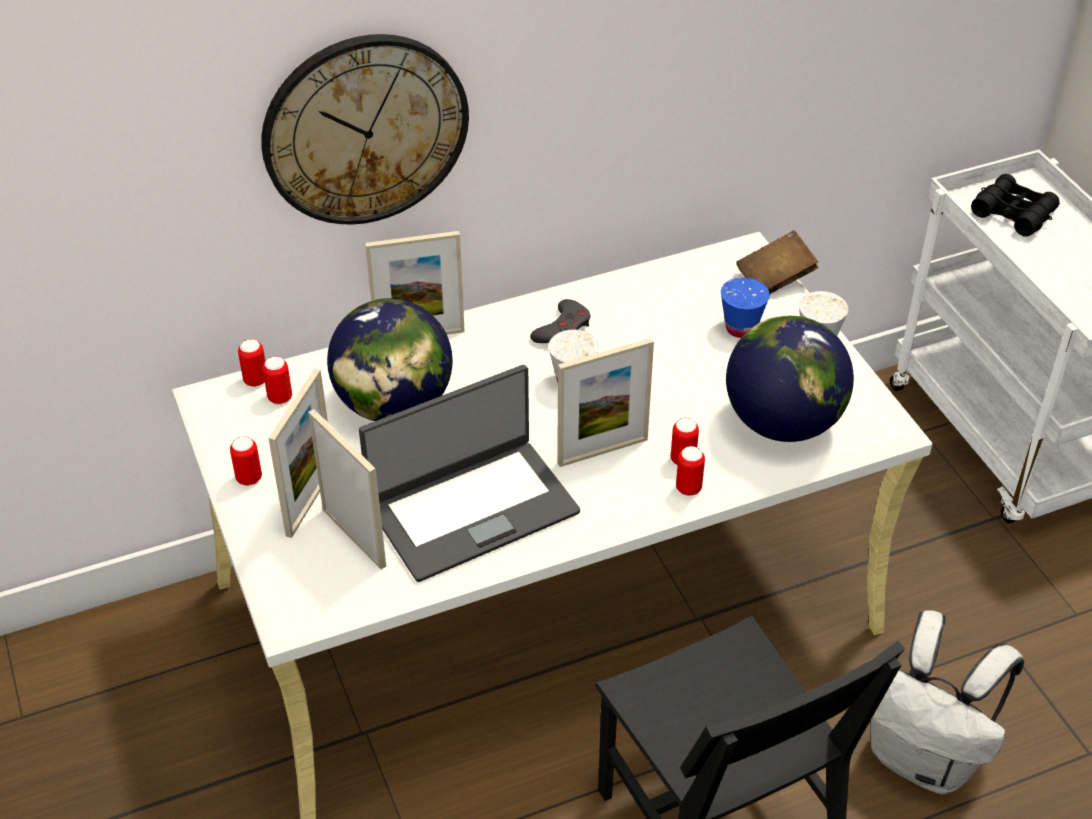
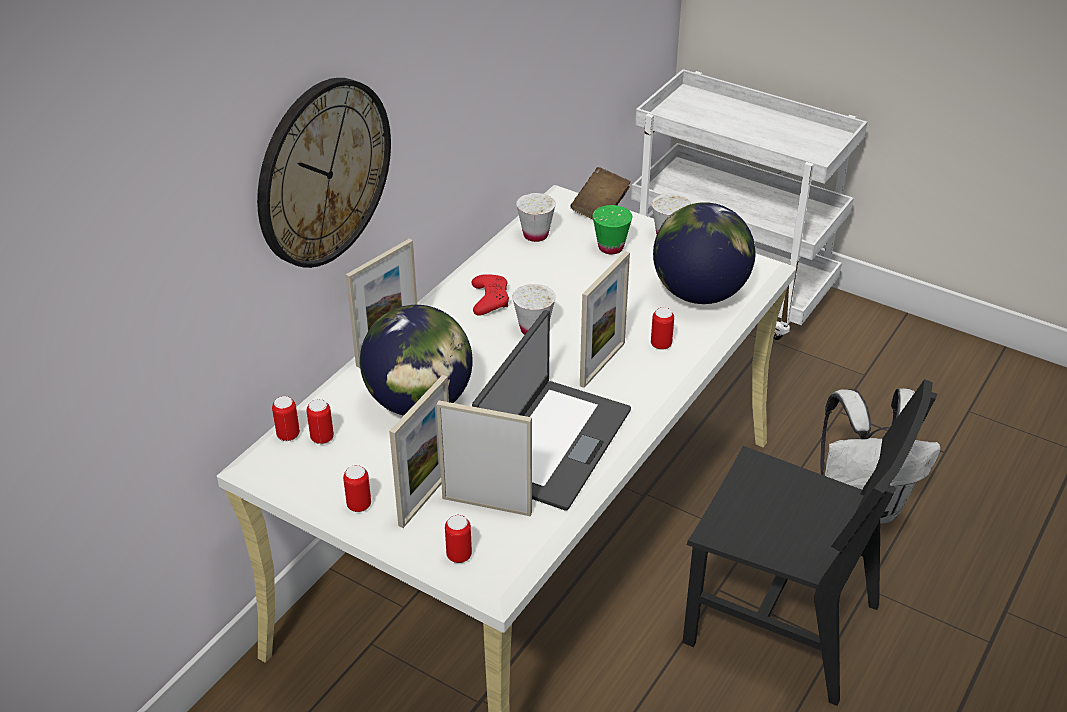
camera: 35 degrees left, 5 degrees down
(310, 501) = (426, 497): picture frame -> picture frame turned 45 degrees clockwise
(563, 329) = (490, 299): grey game controller -> red game controller
(677, 280) = (535, 235): none -> white cup
(688, 488) = (683, 361): can -> can (459, 556)
(741, 328) = (610, 247): blue cup -> green cup
(1013, 213) = (699, 115): black binoculars -> none

